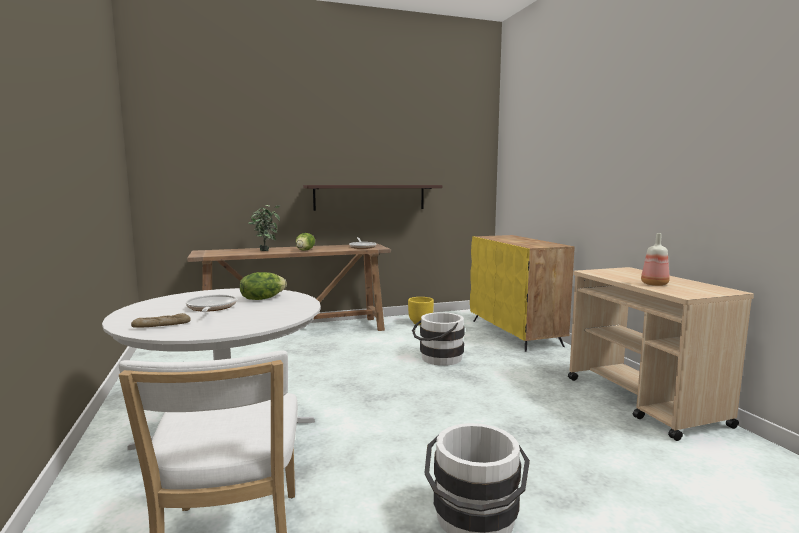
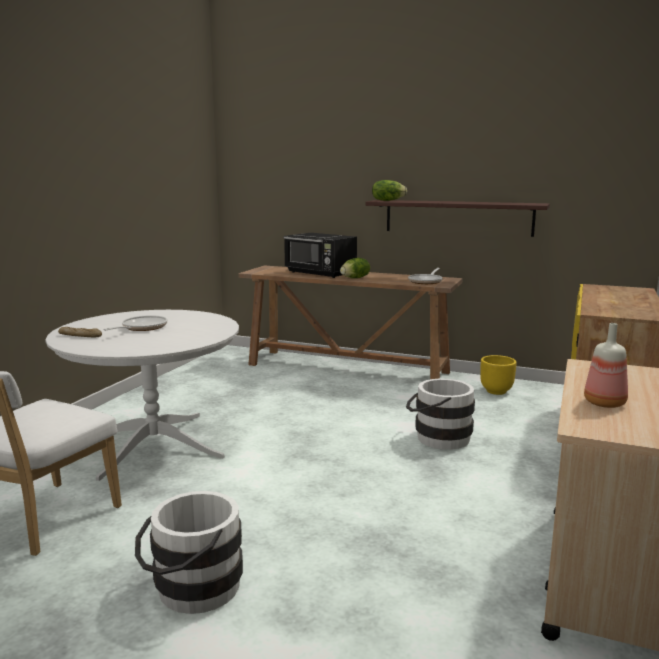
camera: 40 degrees right, 5 degrees up
(262, 298) = (195, 326): lettuce -> lettuce (387, 200)
(266, 250) = (320, 273): potted plant -> black microwave

